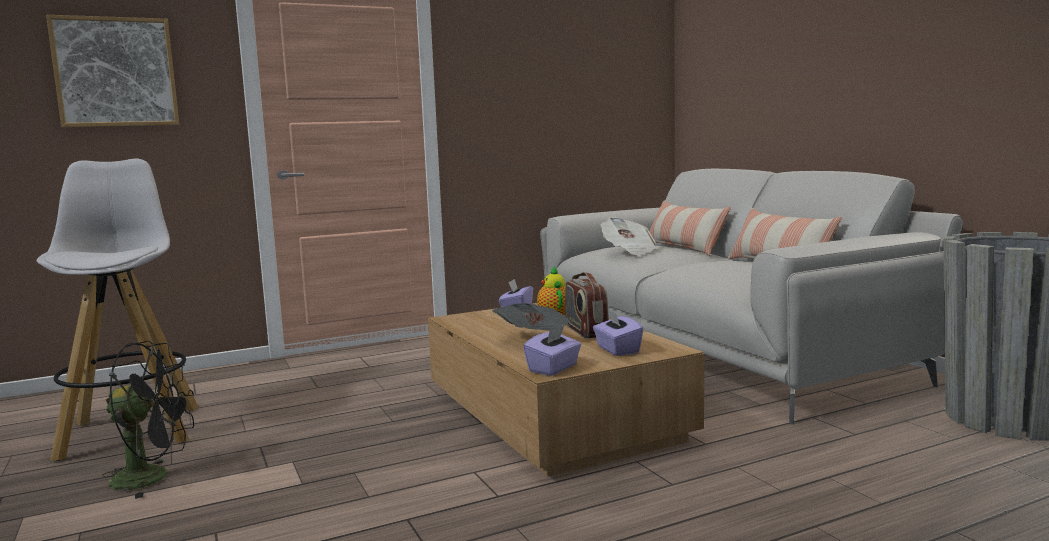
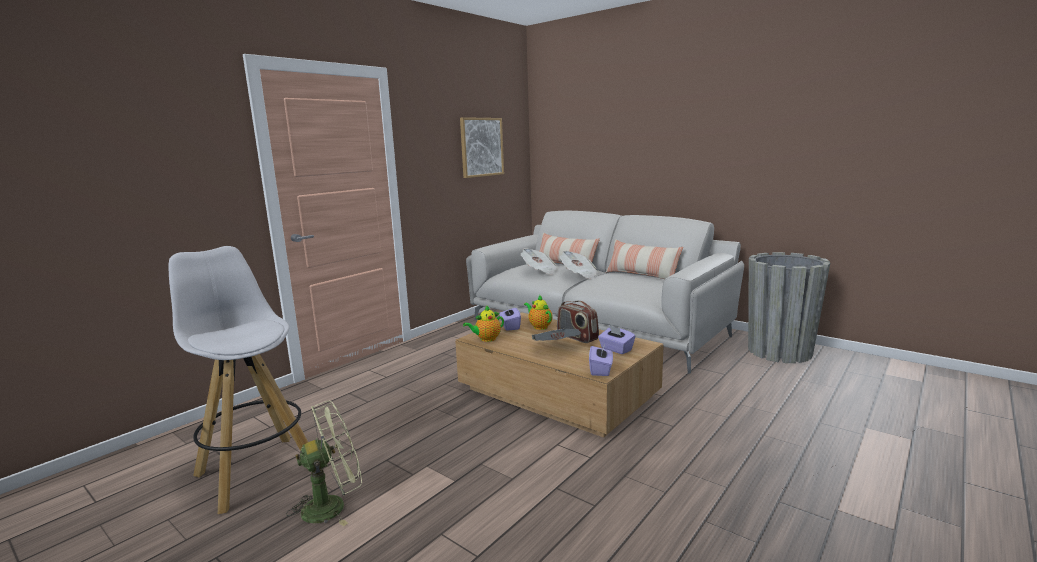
camera: 25 degrees left, 5 degrees up
(115, 72) = (153, 162): picture -> picture (481, 147)
(153, 477) = (333, 505): black fan -> green fan
(464, 321) = (486, 339): none -> teapot
(679, 258) = (579, 275): none -> newspaper

